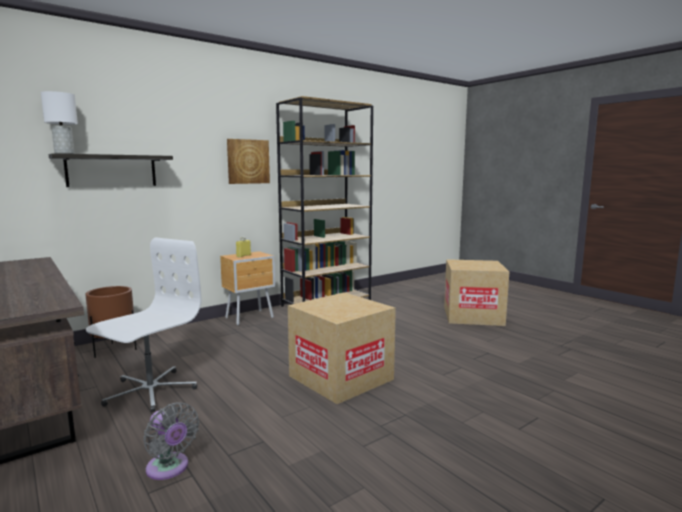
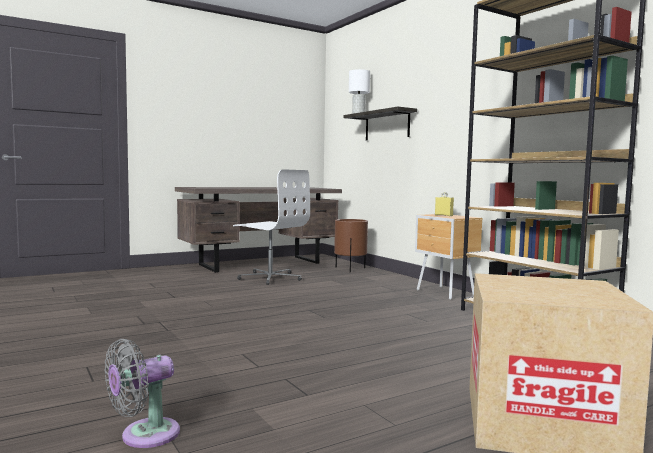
camera: 95 degrees right, 5 degrees down
(169, 469) = (167, 284): grey fan -> grey fan (144, 435)
(248, 161) = (485, 103): picture -> none
(341, 377) = (262, 316): cardboard box -> none

